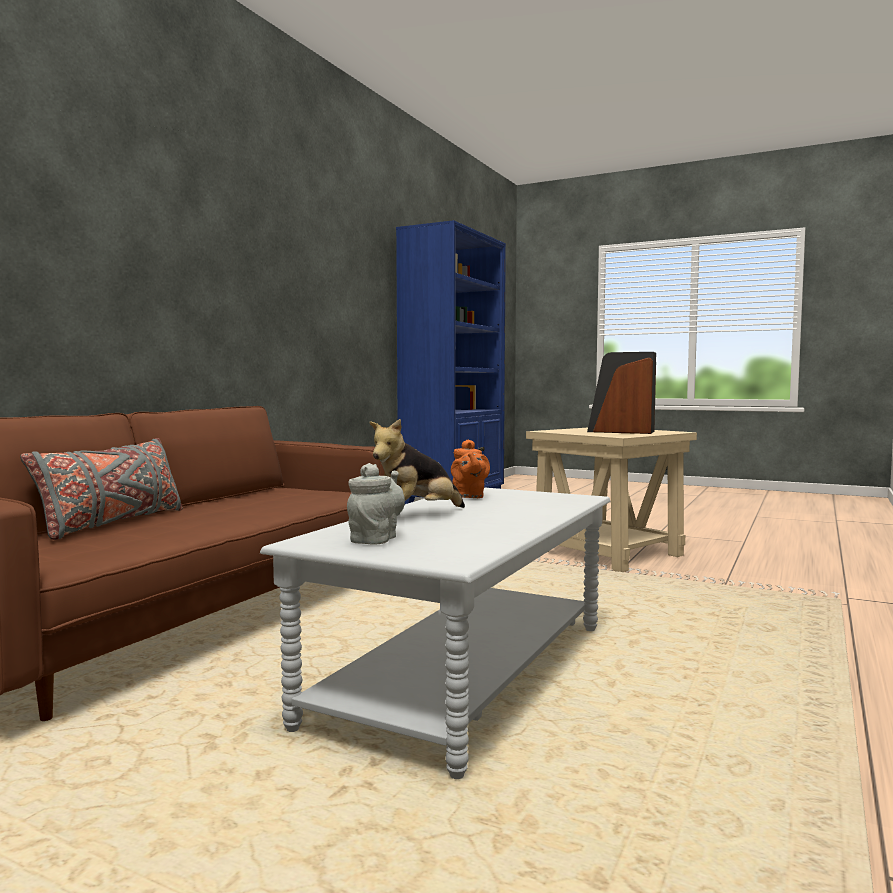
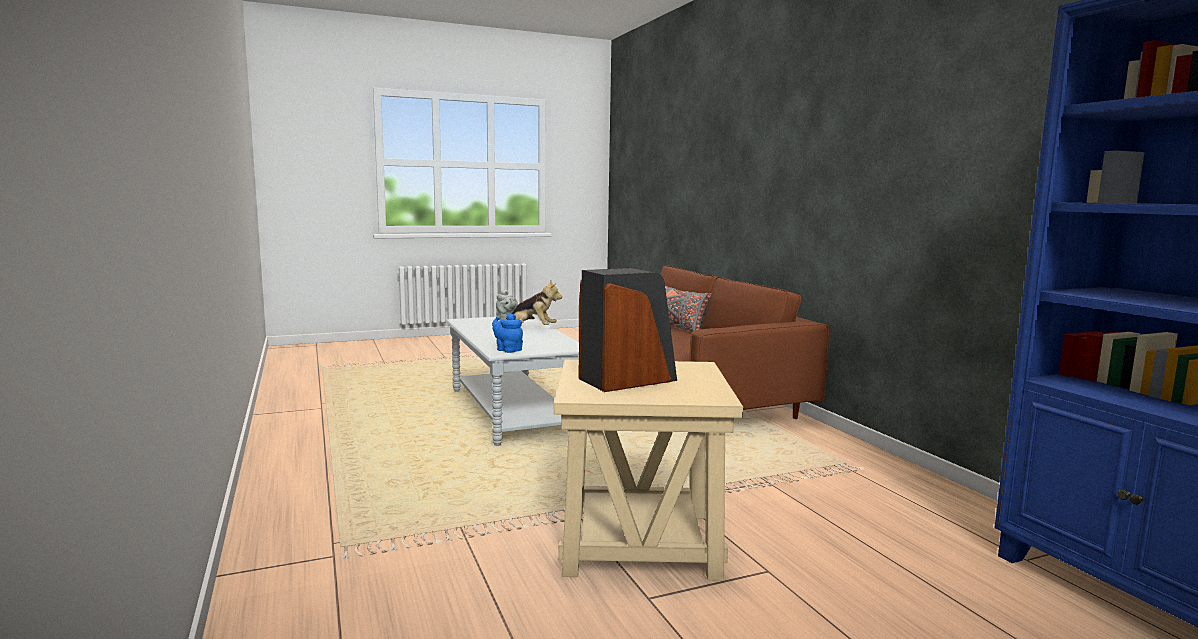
camera: 130 degrees right, 5 degrees up
(416, 516) = (531, 329): plush toy -> plush toy turned 105 degrees clockwise
(468, 496) = (556, 342): orange teapot -> none
(561, 498) = (507, 350): none -> blue teapot

